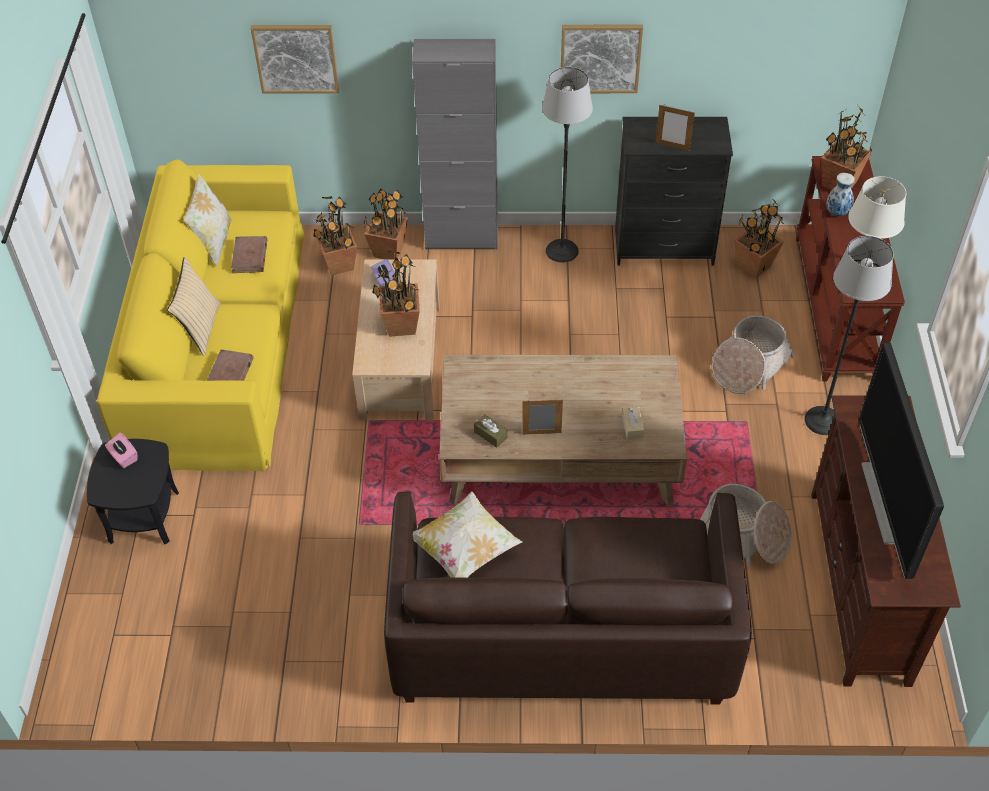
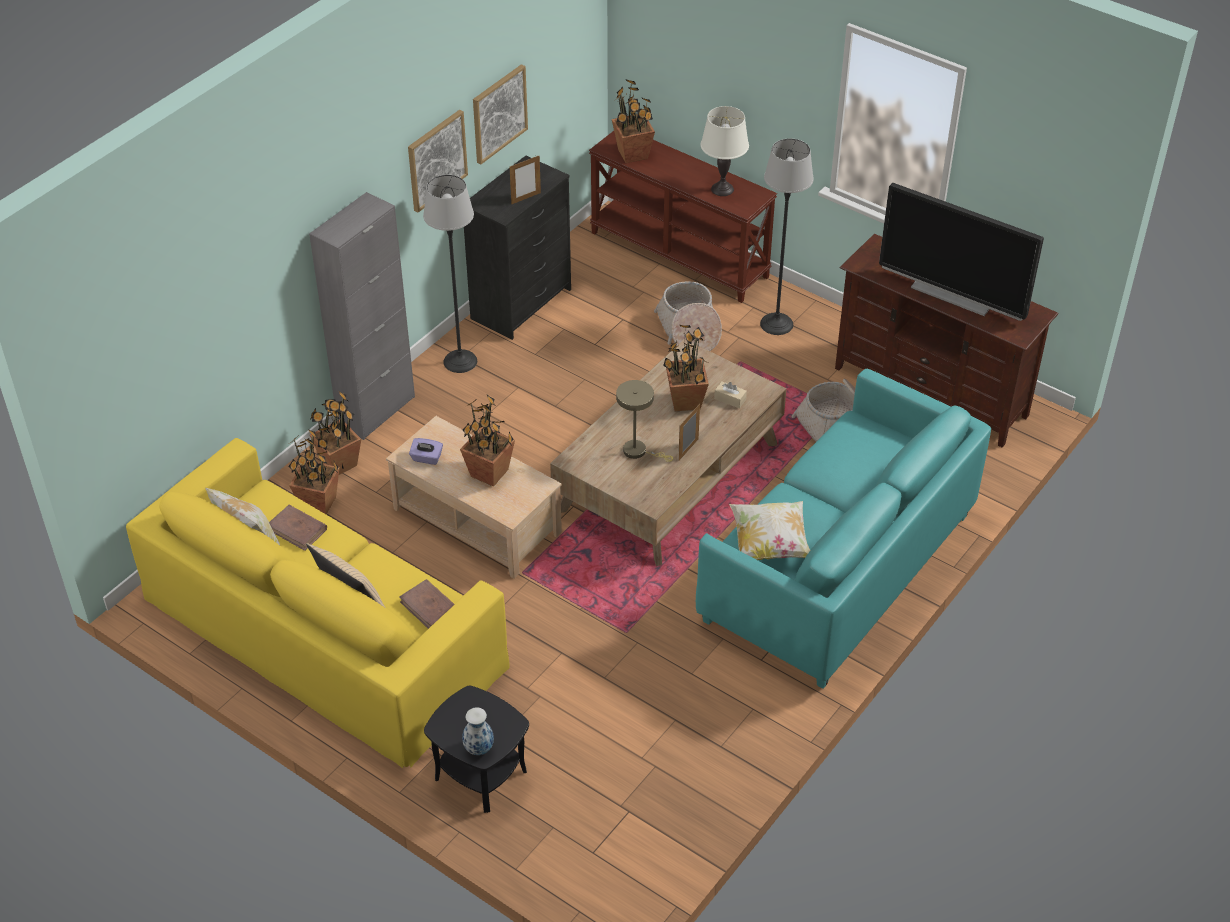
camera: 55 degrees left, 5 degrees down
(123, 457) = (456, 721): pink tissue box -> none
(296, 58) = (219, 319): picture -> picture (499, 113)
(490, 435) = (661, 478): brown tissue box -> none
(509, 402) = (638, 451): none -> beige table lamp
(560, 634) = (838, 567): brown sofa -> turquoise sofa
(753, 266) = (595, 270): potted plant -> potted plant (684, 401)
(837, 213) = (660, 172): vase -> vase (479, 749)

